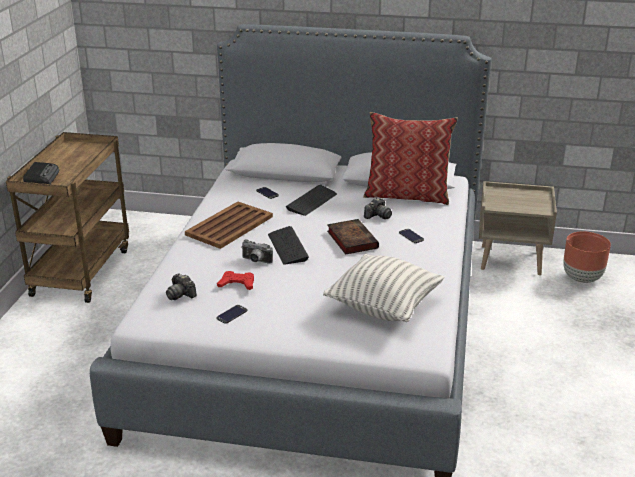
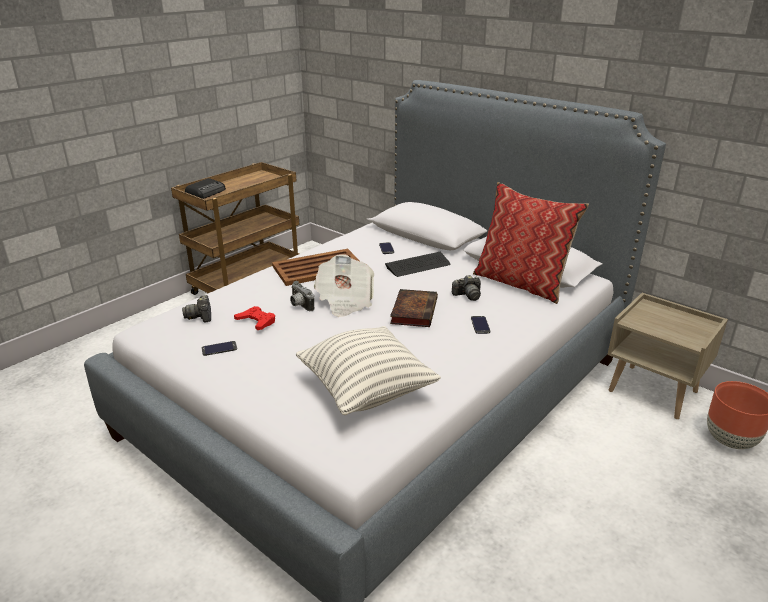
camera: 30 degrees right, 0 degrees up
(287, 247) = (345, 301): keyboard -> newspaper

